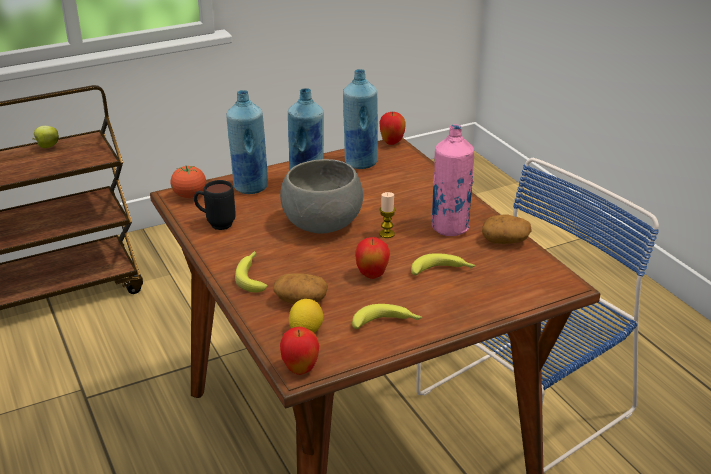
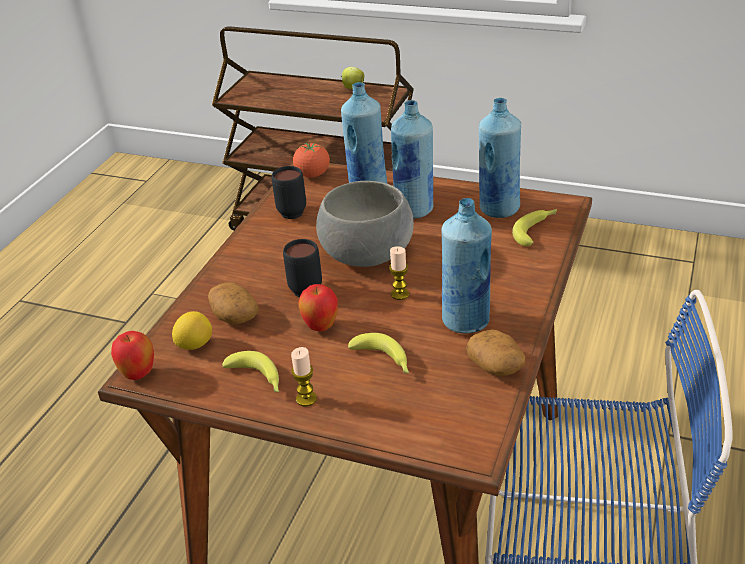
camera: 50 degrees right, 5 degrees up
(253, 275) = (240, 272): banana -> banana (536, 230)
(317, 260) = (305, 287): none -> black mug
(392, 143) = (565, 201): apple -> none
(436, 315) = (306, 399): none -> candle
(449, 228) = (466, 320): pink bottle -> blue bottle

